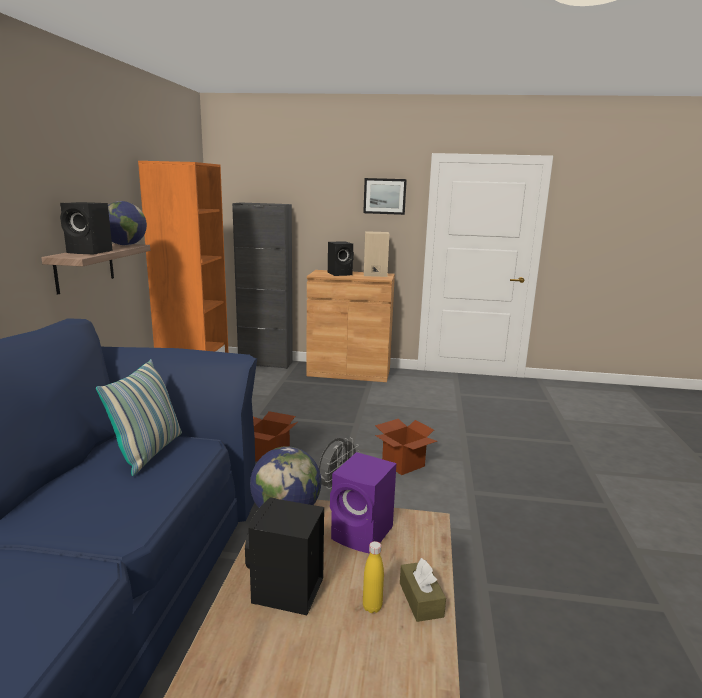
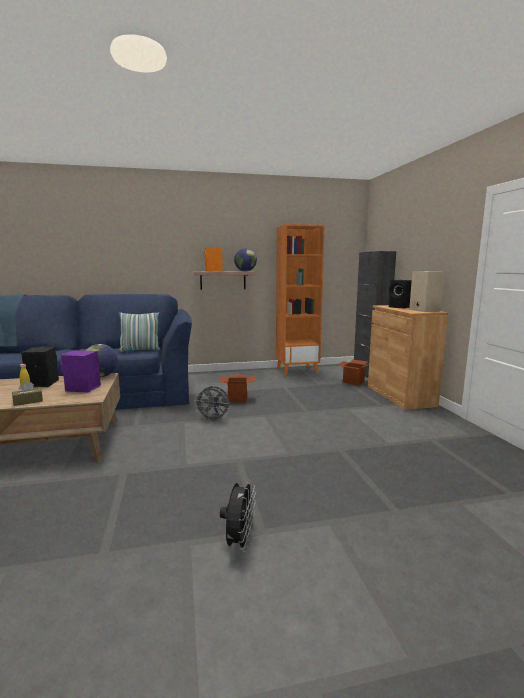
camera: 70 degrees right, 5 degrees down
(91, 252) = (214, 271): black speaker -> orange speaker
(384, 196) = (450, 237): picture -> none
(403, 464) = (260, 433): cardboard box -> cardboard box (353, 382)
(627, 520) = (239, 542): none -> black fan

